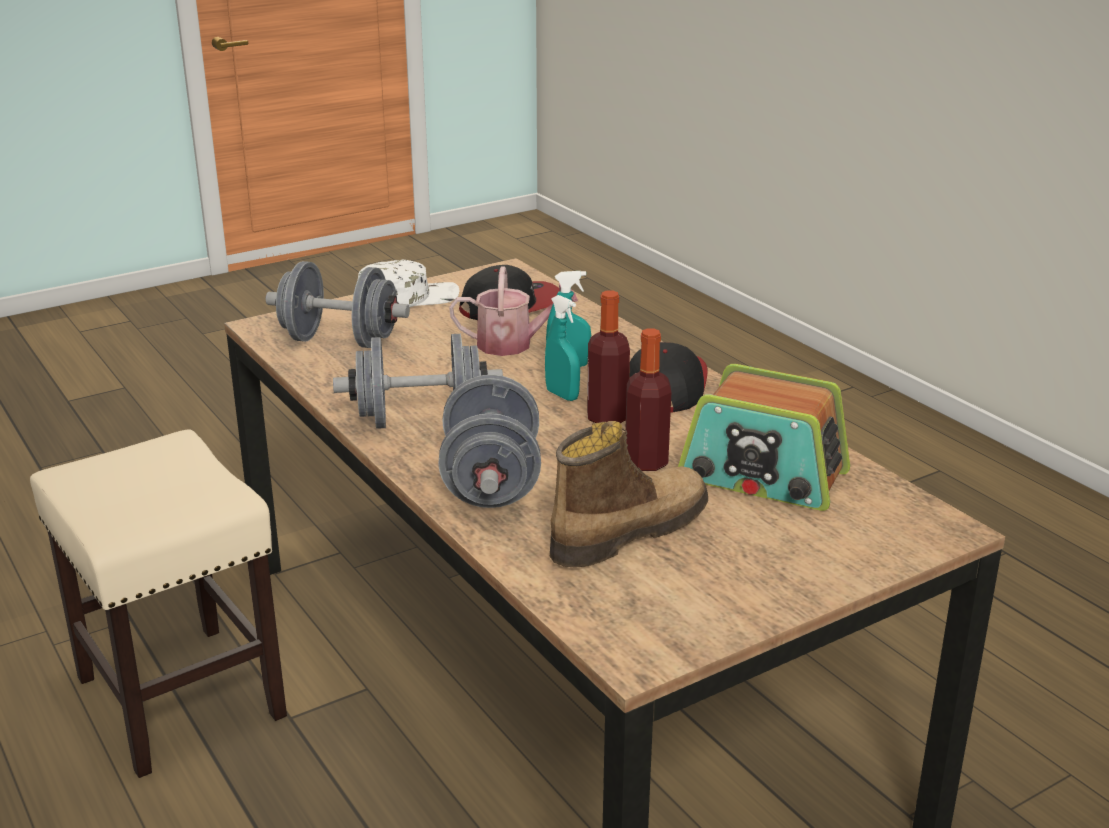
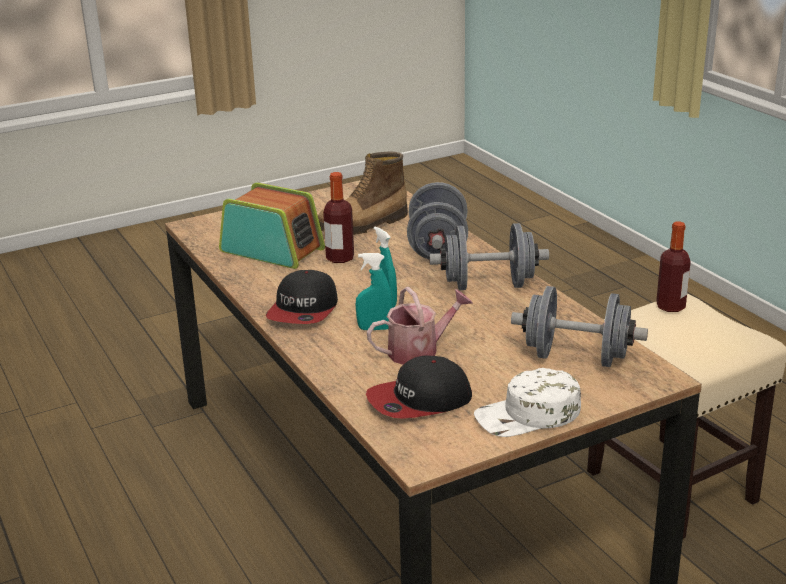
camera: 175 degrees left, 0 degrees up
(513, 344) = (419, 351): watering can -> watering can turned 150 degrees clockwise
(607, 418) = (356, 286): bottle -> bottle (670, 306)

